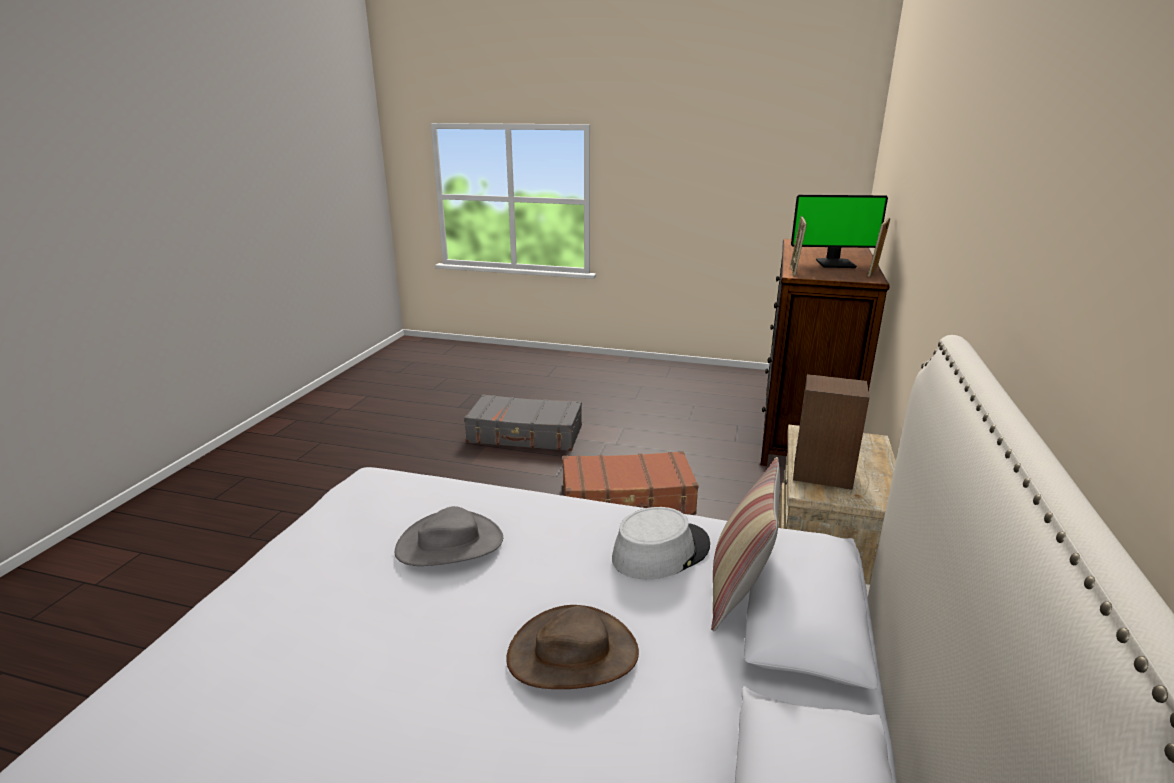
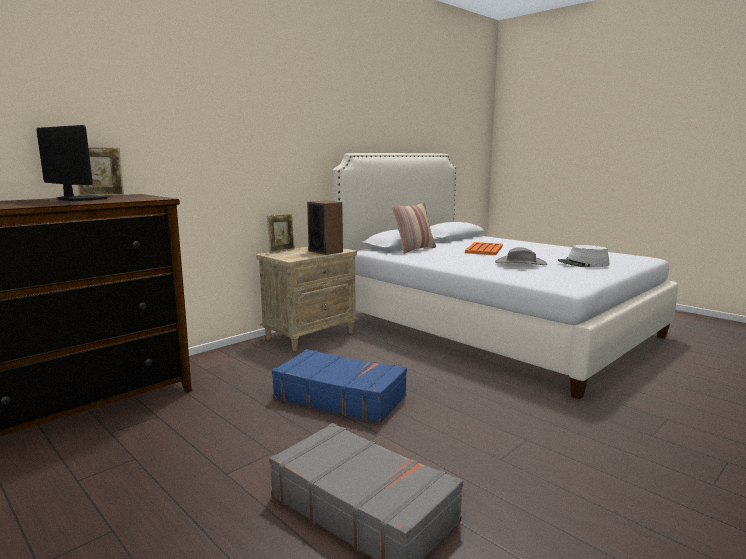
camera: 150 degrees left, 10 degrees down
(573, 653) = (484, 249): brown hat -> orange tray
(627, 499) = (340, 397): brown suitcase -> blue suitcase
(660, 551) = (429, 255): grey hat -> grey hat (583, 264)
(794, 270) = (142, 199): picture frame -> picture frame (281, 251)

